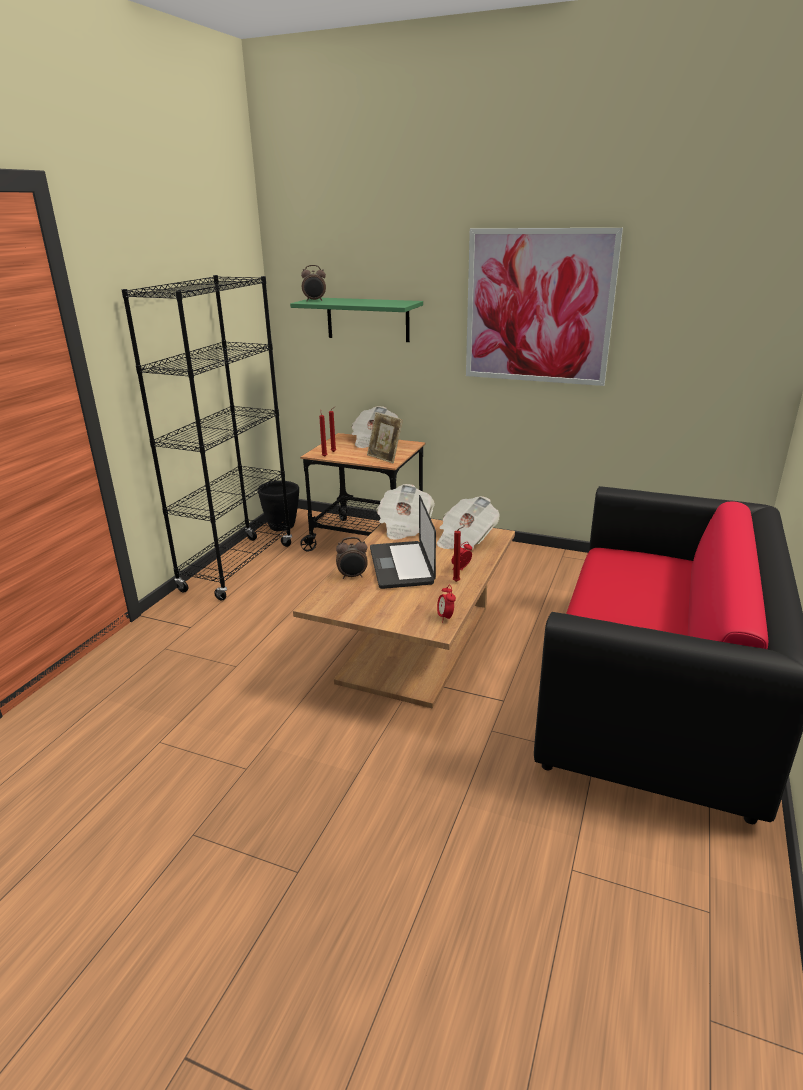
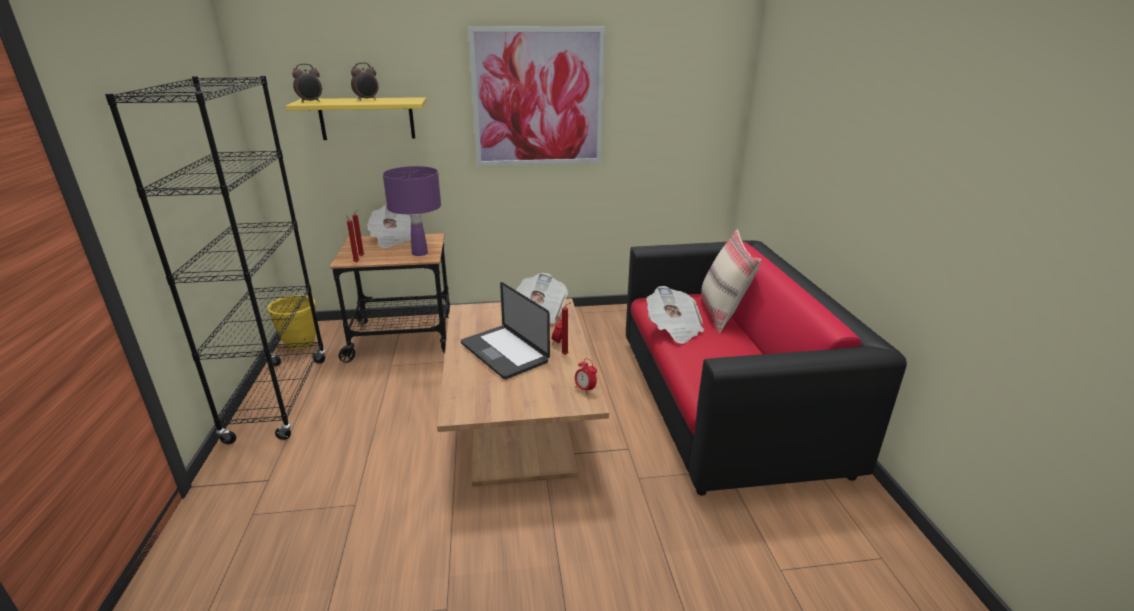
camera: 30 degrees left, 0 degrees up
(282, 527) = (301, 344): black planter -> yellow planter
(352, 576) = (467, 375): alarm clock -> alarm clock (367, 100)
(367, 319) = (367, 118): green shelf -> yellow shelf
(385, 457) = (420, 253): picture frame -> purple table lamp
(404, 527) = (474, 316): newspaper -> newspaper (673, 328)
(680, 585) = (722, 314): none -> beige pillow

